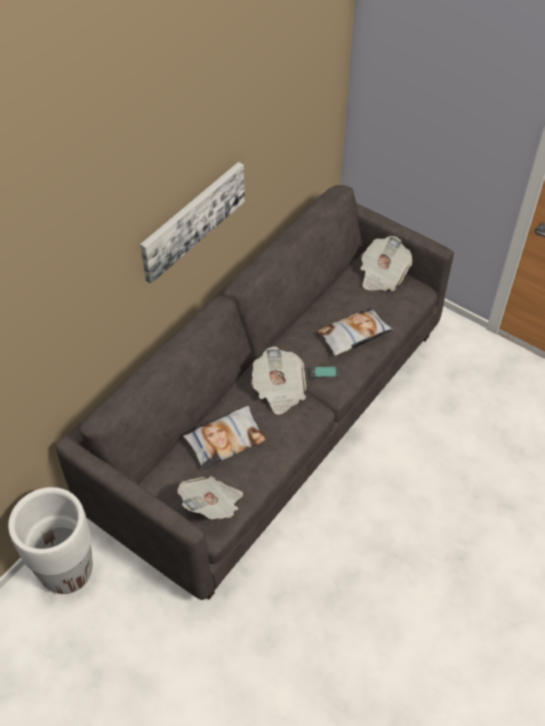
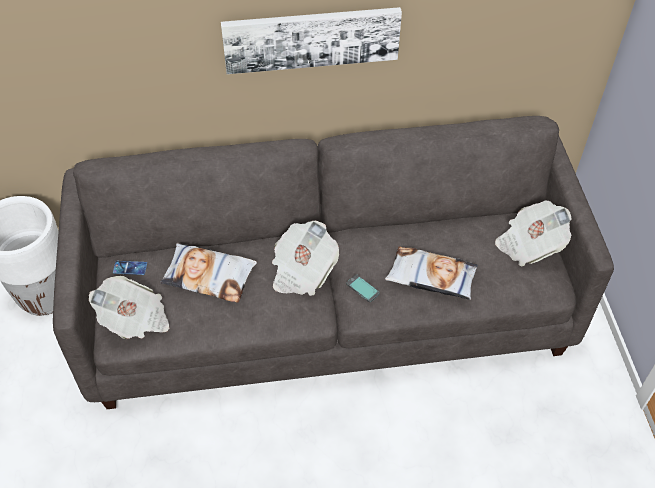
camera: 45 degrees right, 0 degrees up
(165, 479) = (130, 268): none -> phone

